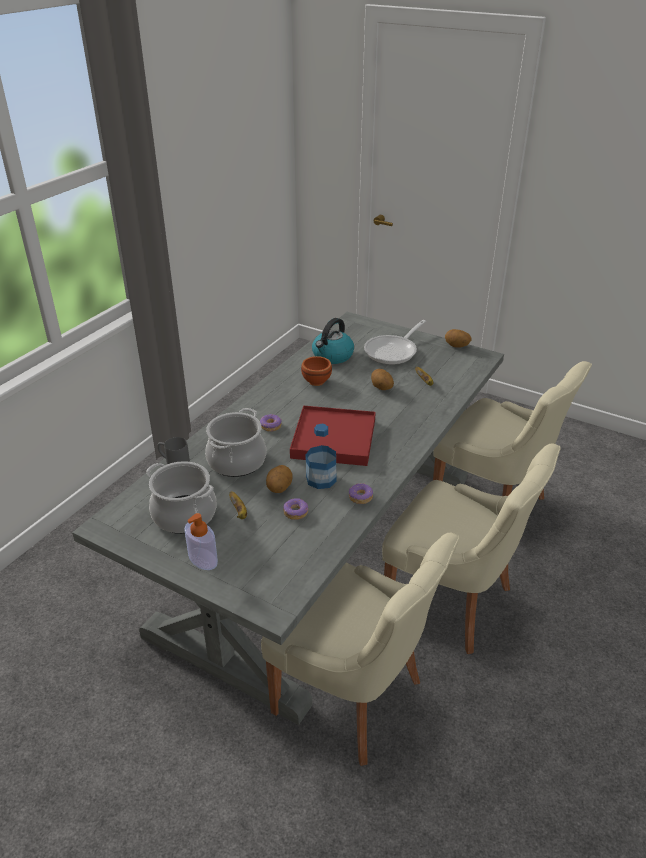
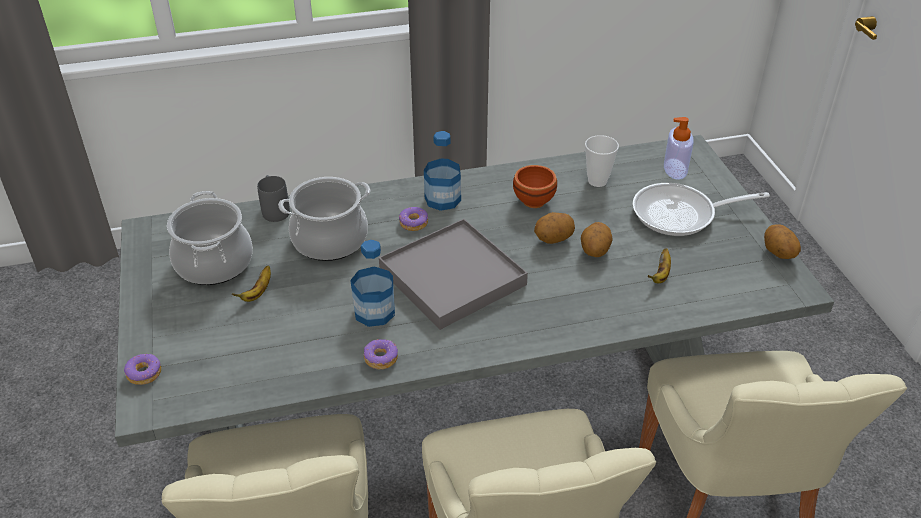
camera: 45 degrees right, 5 degrees up
(203, 559) = (167, 315): soap dispenser -> soap dispenser (675, 169)
(267, 406) = (442, 199): none -> bottle
(279, 488) = (323, 294): potato -> potato (553, 239)
(295, 512) = (301, 329): donut -> donut (144, 373)
(332, 356) = (597, 181): kettle -> cup
(333, 439) = (452, 277): red tray -> grey tray

